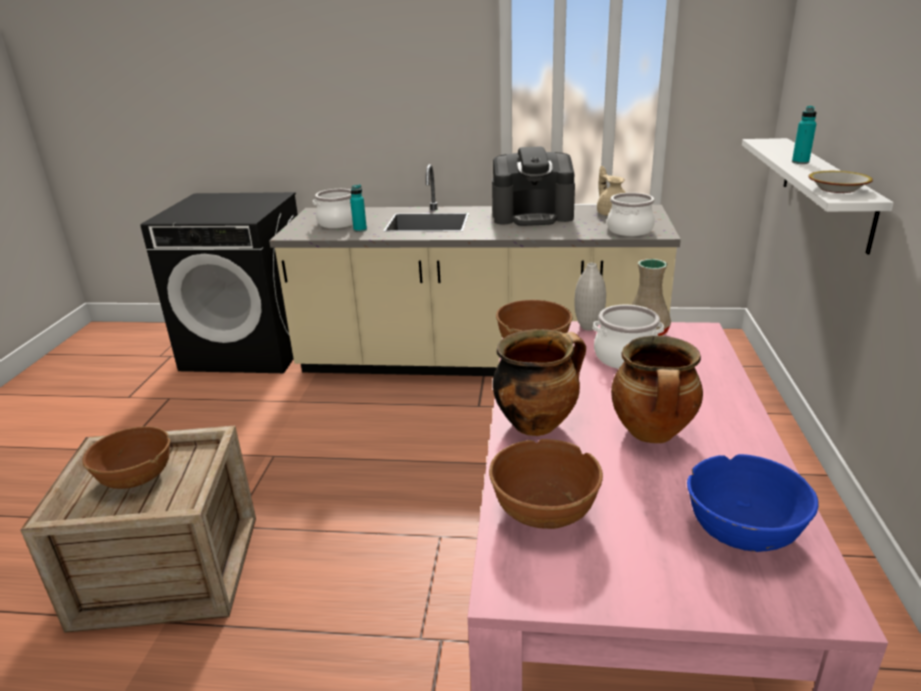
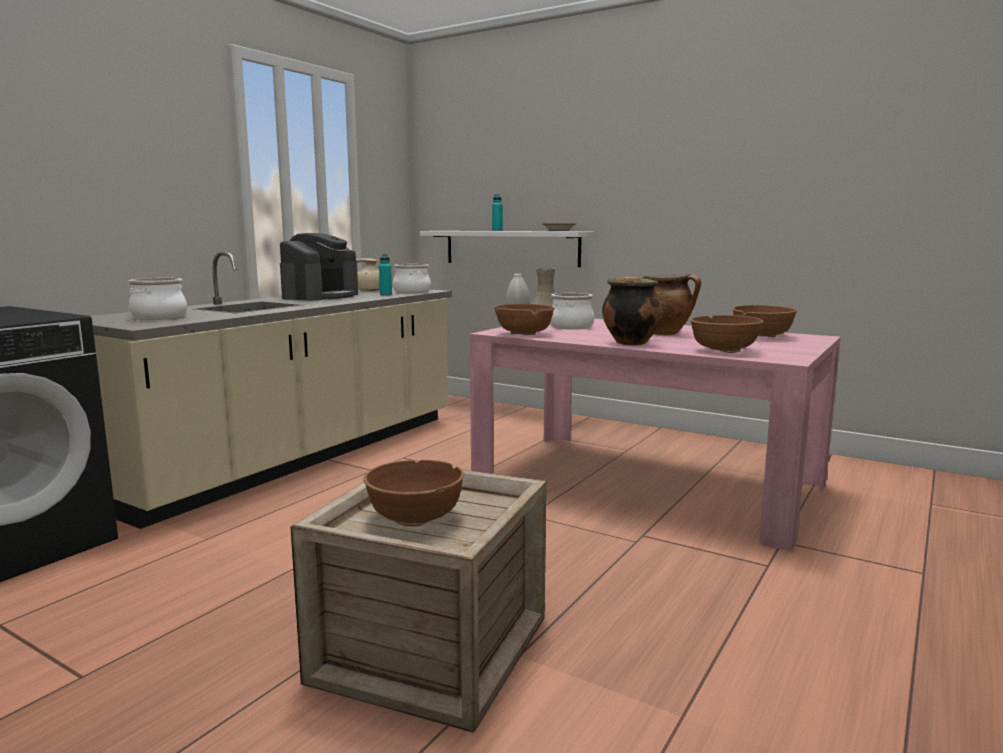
camera: 65 degrees left, 15 degrees down
(360, 230) = (207, 315): turquoise bottle -> turquoise bottle (386, 295)
(742, 531) = (762, 336): blue bowl -> brown bowl

